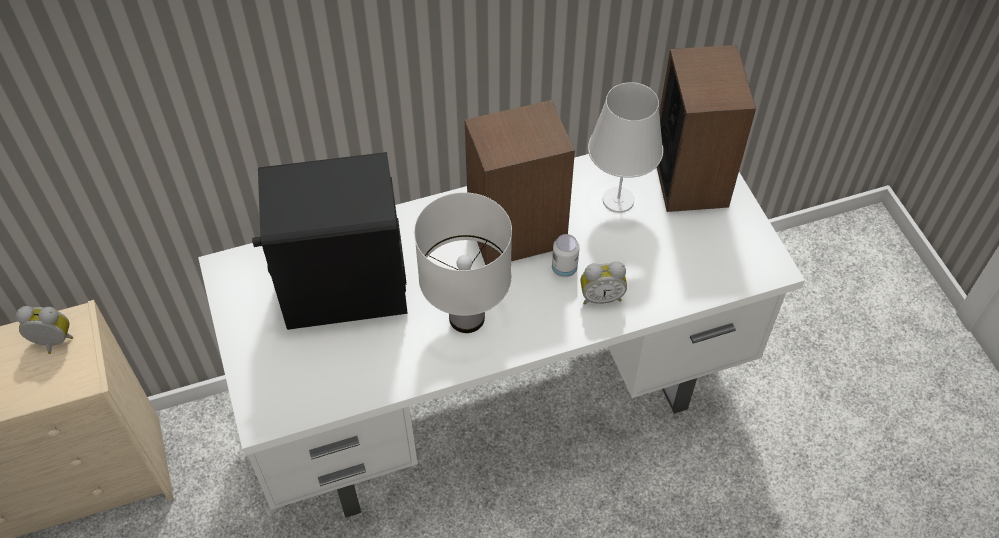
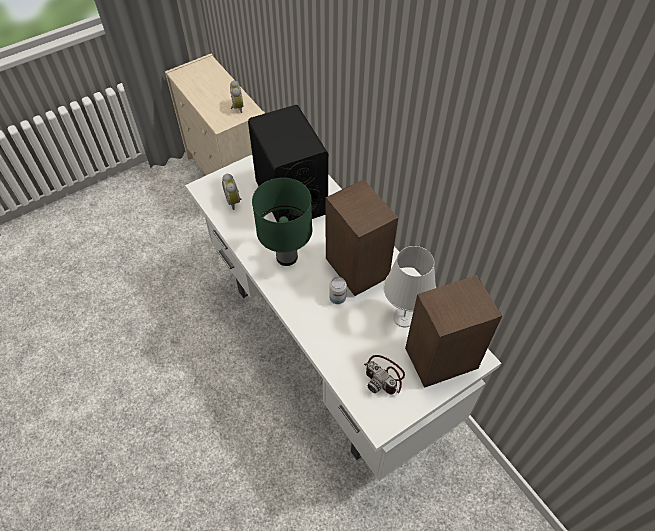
camera: 75 degrees right, 0 degrees up
(465, 317) = (287, 256): white table lamp -> green table lamp
(601, 296) = (322, 322): alarm clock -> alarm clock (234, 201)
(704, 245) = (384, 376): none -> camera

